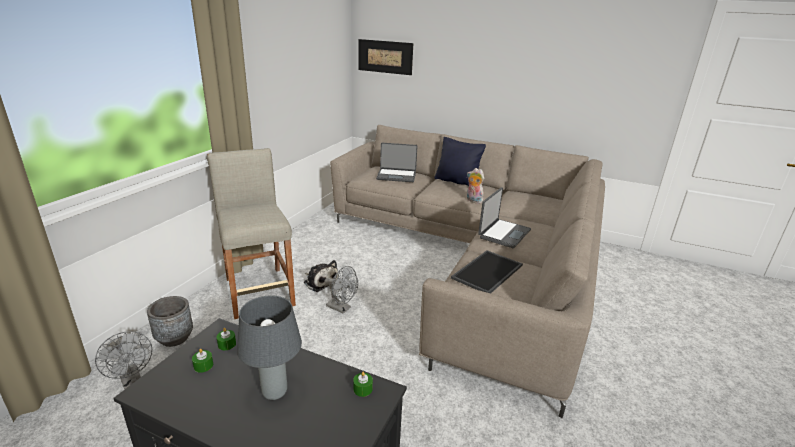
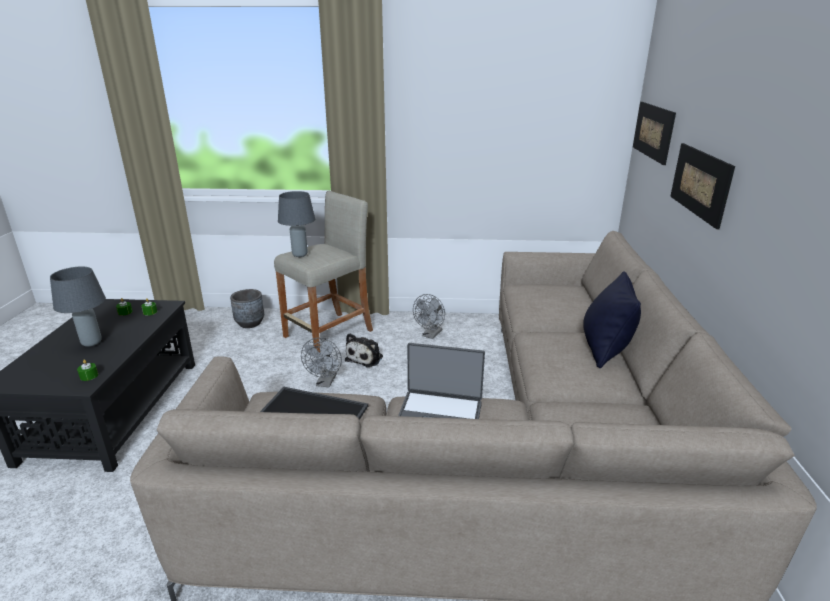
camera: 70 degrees right, 0 degrees up
(132, 380) = (200, 327): grey fan -> grey fan (430, 335)
(248, 220) = (299, 255): none -> grey table lamp
(396, 176) = (557, 303): laptop -> none
(459, 78) = (700, 183): none -> picture
(473, 201) = (545, 374): plush toy -> none

